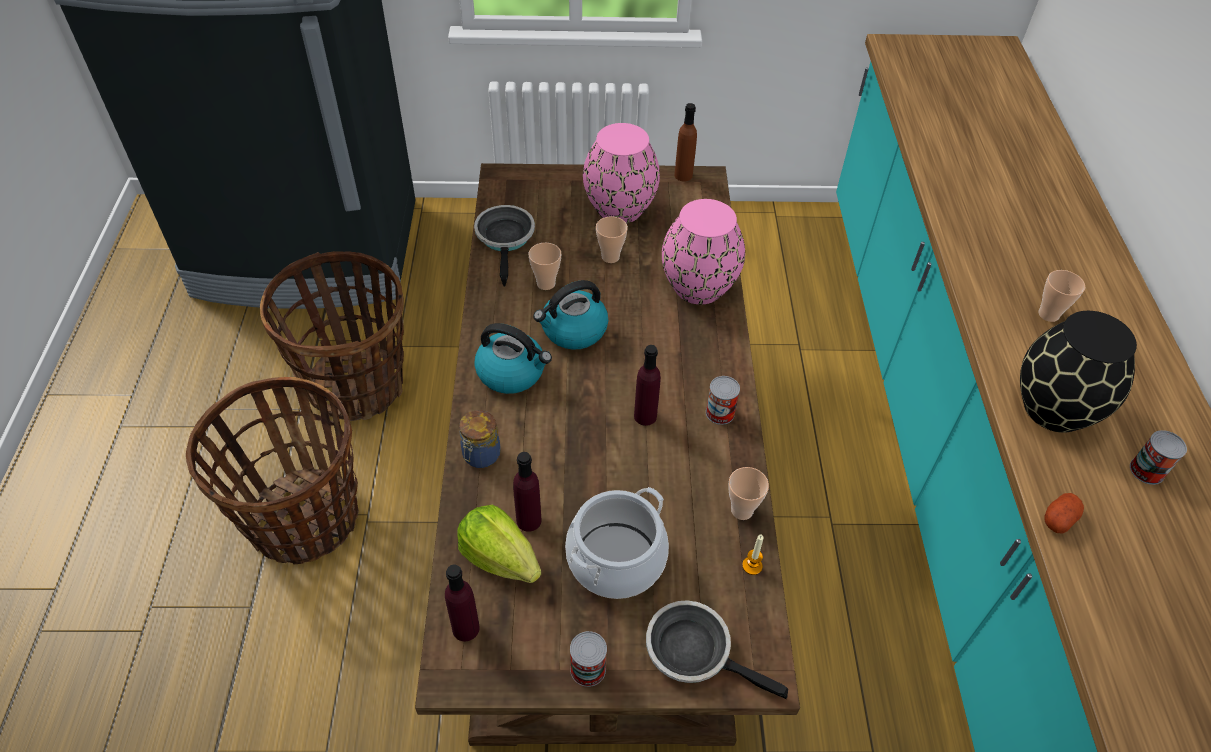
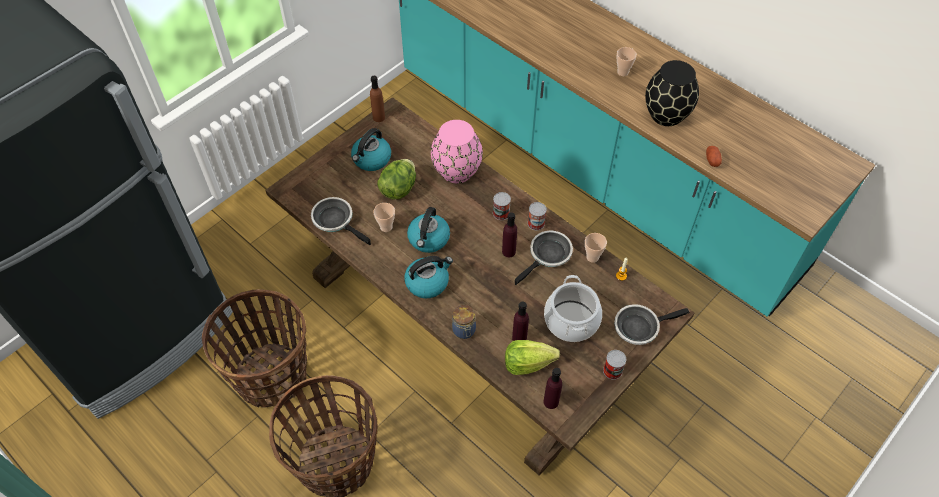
camera: 45 degrees left, 5 degrees up
(610, 257) = (399, 189): cup -> lettuce
(620, 209) = (371, 159): pink vase -> kettle
(686, 461) = (548, 256): none -> frying pan
(1146, 470) = (718, 115): can -> can (501, 213)

